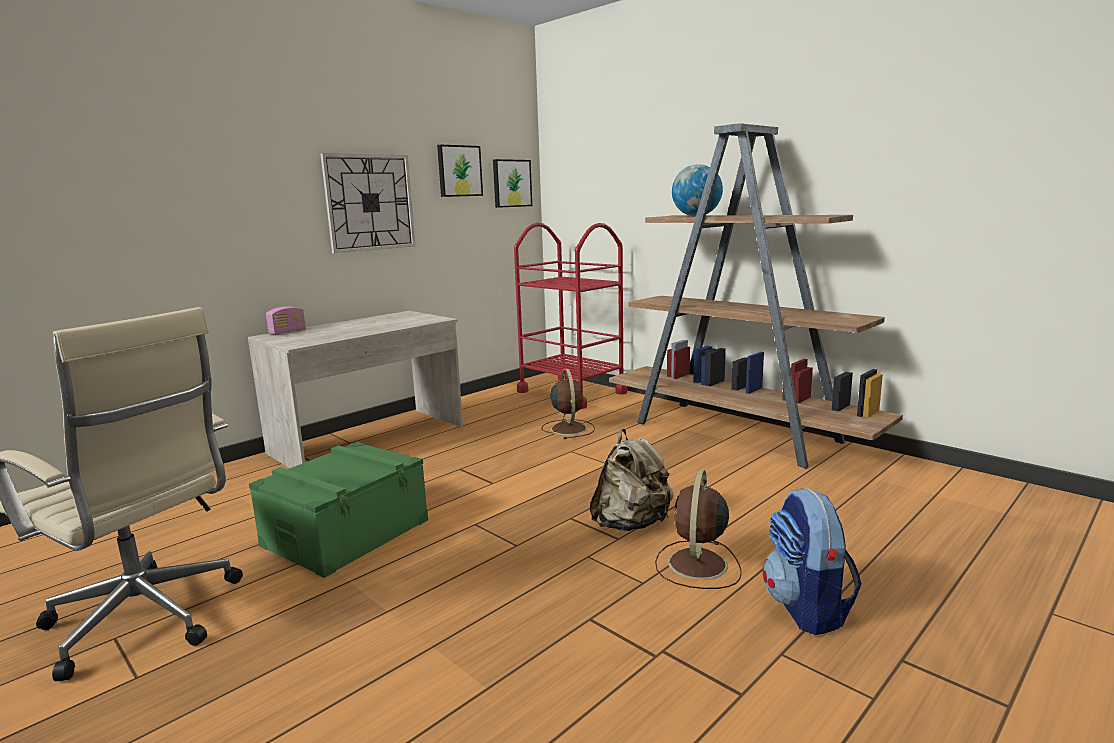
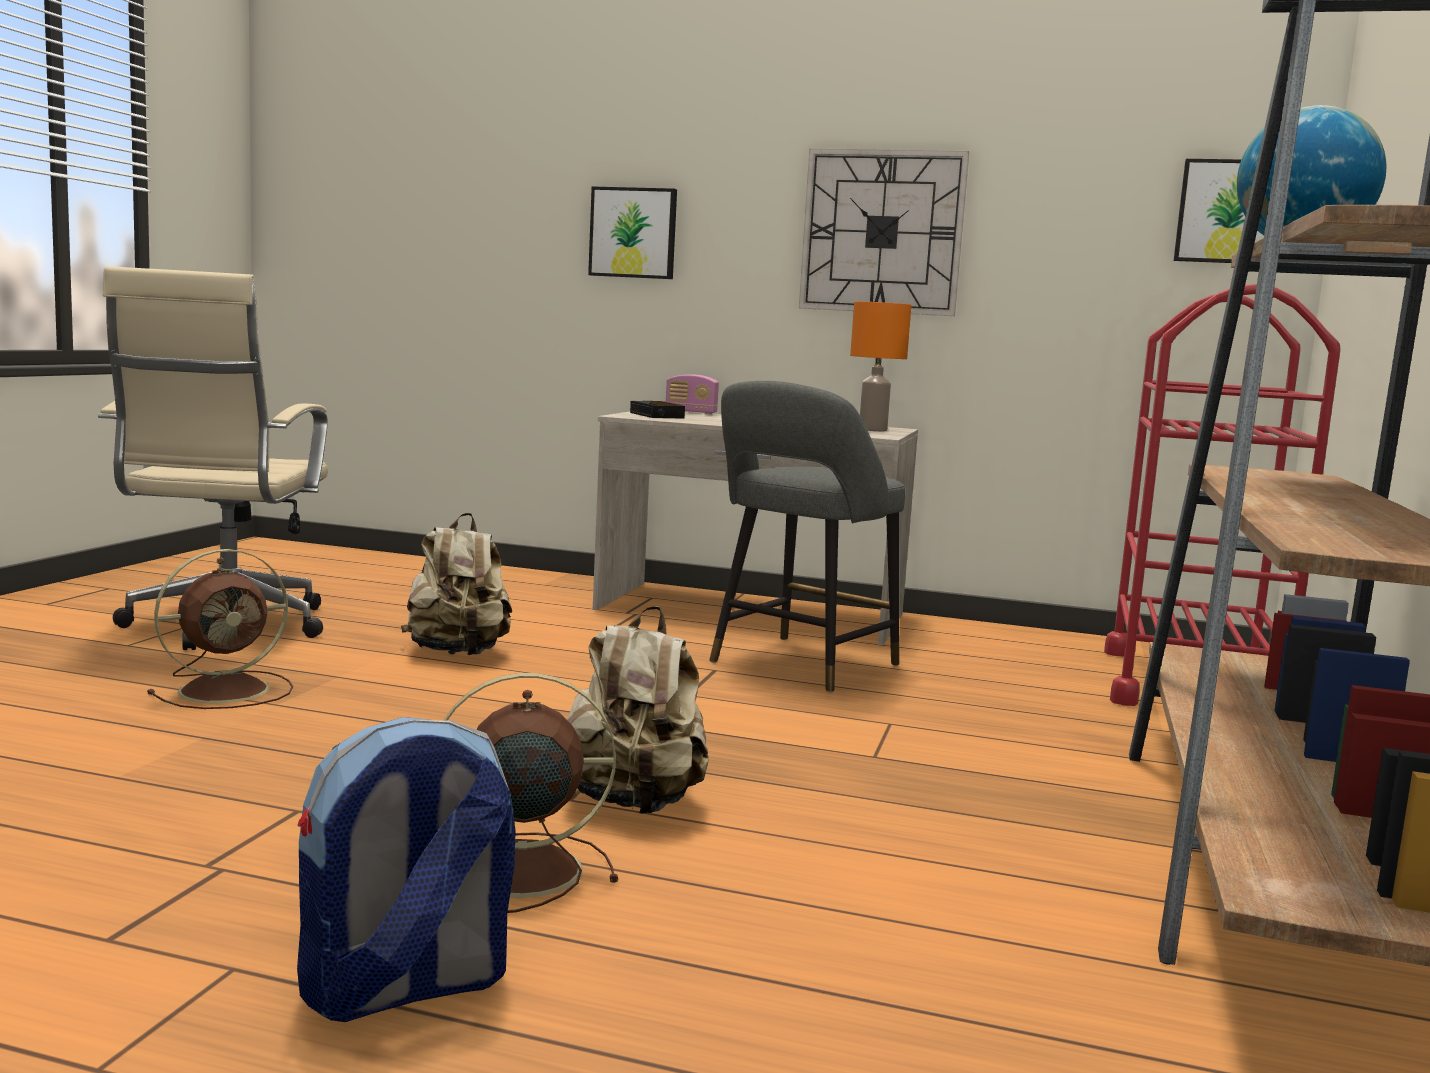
camera: 60 degrees right, 5 degrees down
(300, 339) = (657, 415): none -> alarm clock
(346, 532) = (458, 653): green storage box -> beige backpack
(411, 316) = (873, 430): none -> orange table lamp
(459, 171) = (1089, 182): picture -> picture (633, 233)
(474, 449) = (798, 666): none -> grey stool
(568, 428) = (996, 708): brown fan -> brown fan (228, 690)

